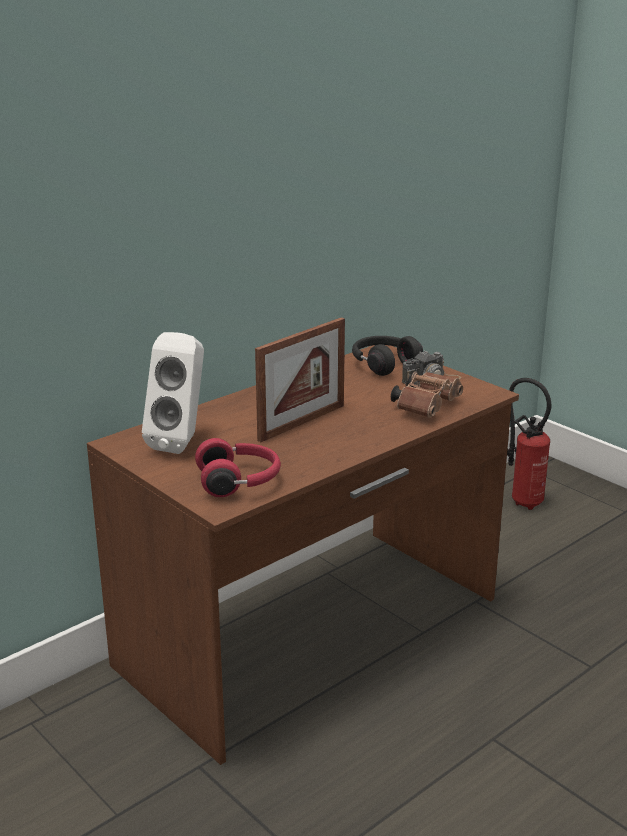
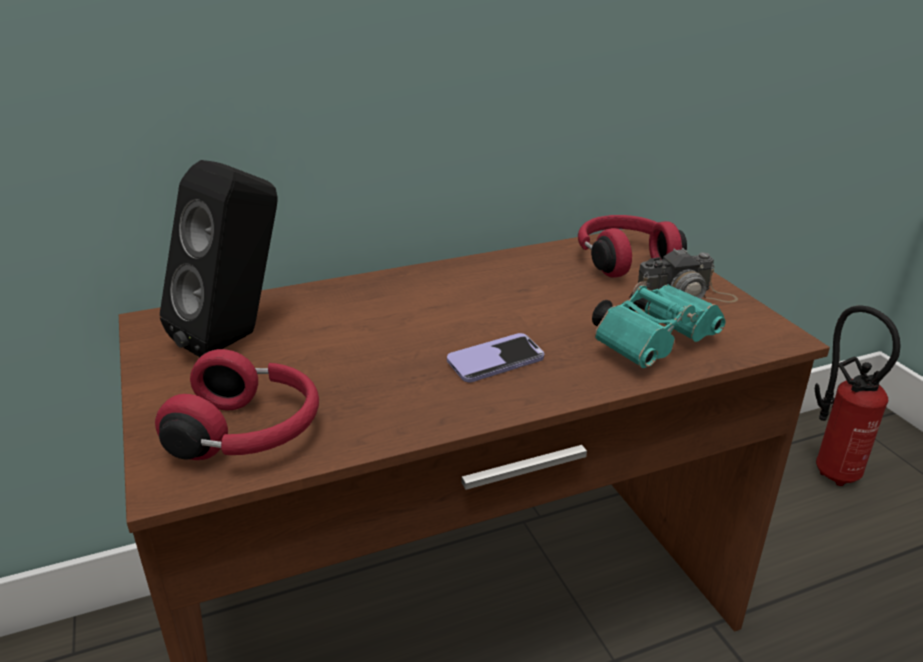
camera: 20 degrees right, 5 degrees up
(182, 442) = (237, 338): white speaker -> black speaker
(302, 422) = (436, 336): picture frame -> none
(345, 428) = (495, 360): none -> phone
(383, 365) = (624, 260): black headphones -> red headphones
(427, 406) = (654, 343): brown binoculars -> turquoise binoculars

